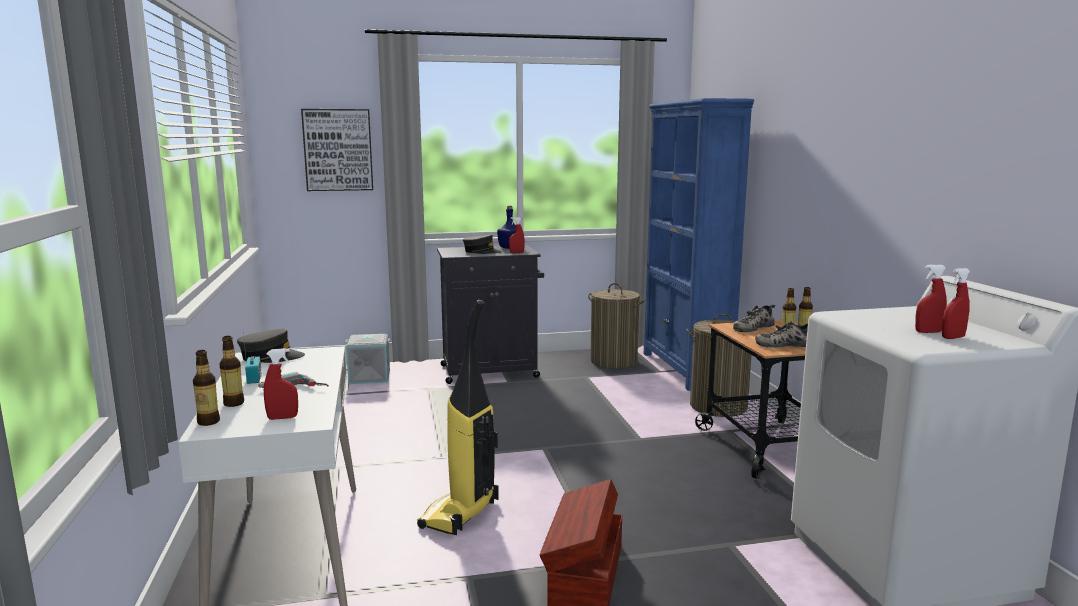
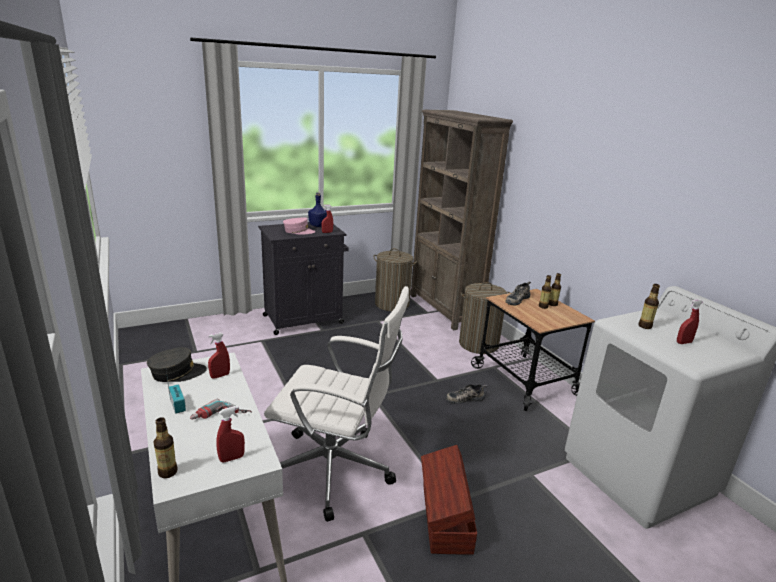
camera: 15 degrees left, 10 degrees up
(233, 403) = (177, 443): bottle -> bottle (644, 326)
(338, 150) = (168, 144): picture -> none
(370, 376) = (208, 331): grey storage box -> none
(460, 515) = (335, 471): vacuum cleaner -> white office chair
(481, 252) = (298, 231): grey cap -> pink cap
(685, 369) = (444, 309): blue bookcase -> brown bookcase
(785, 344) = (547, 317): shoe -> shoe (465, 398)
(953, 337) = (702, 349): red spray bottle -> red spray bottle (220, 376)

